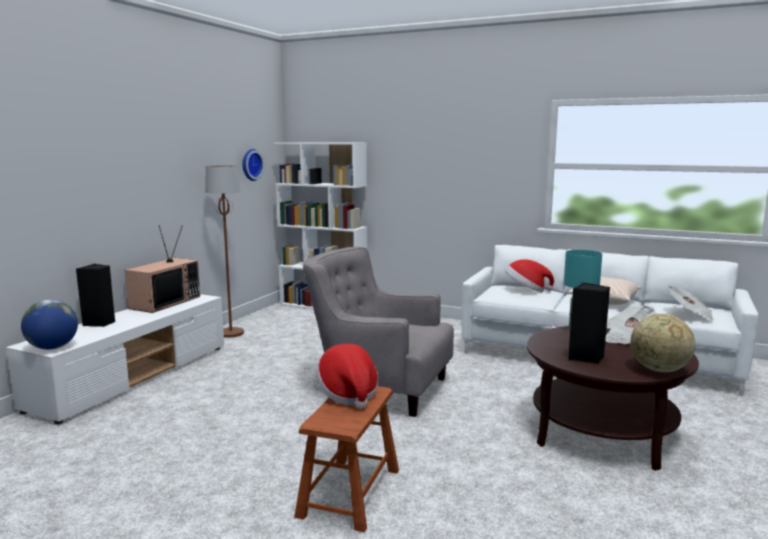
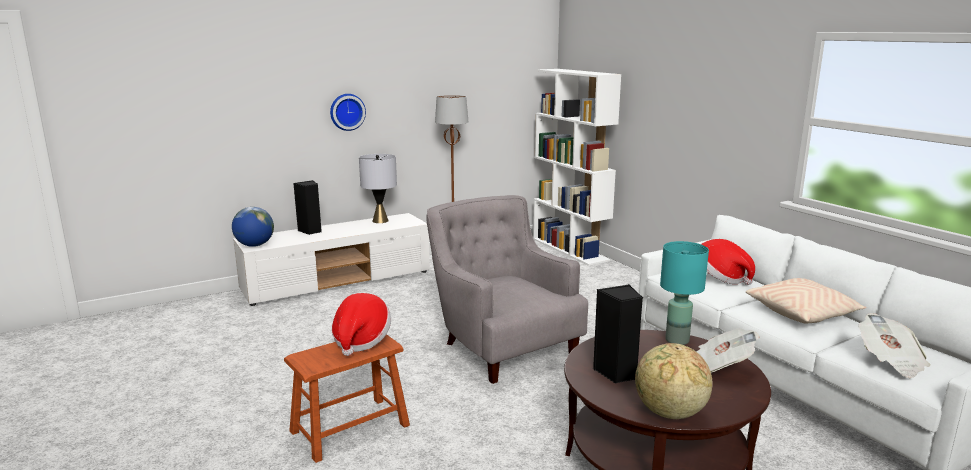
camera: 35 degrees right, 5 degrees up
(165, 302) = (380, 221): television -> grey table lamp
(250, 164) = (506, 93): wall clock -> wall clock (347, 112)

